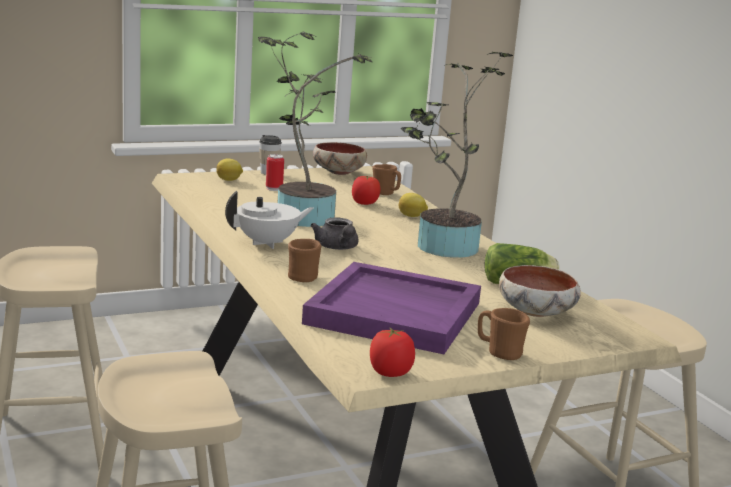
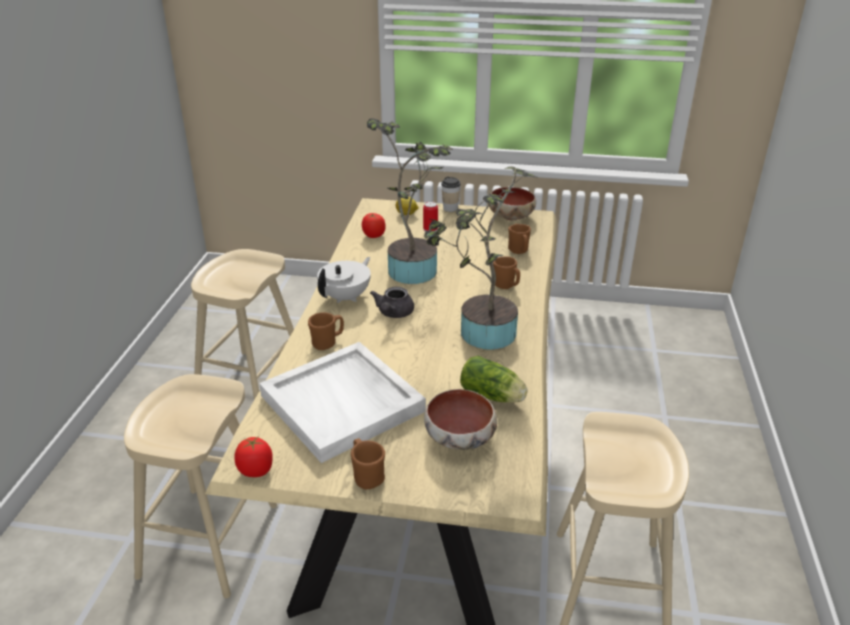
camera: 35 degrees right, 15 degrees up
(268, 243) = (346, 297): white teapot -> white teapot turned 60 degrees counterclockwise
(364, 203) = (484, 261): tomato -> tomato (373, 236)
(396, 313) = (344, 403): purple tray -> white tray
(412, 216) = (506, 286): lemon -> brown mug

